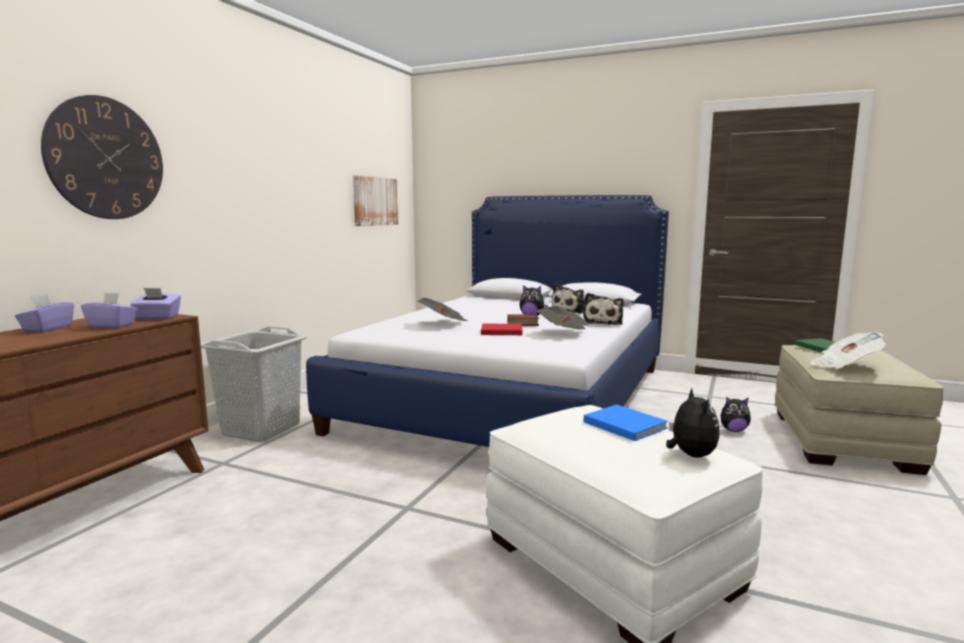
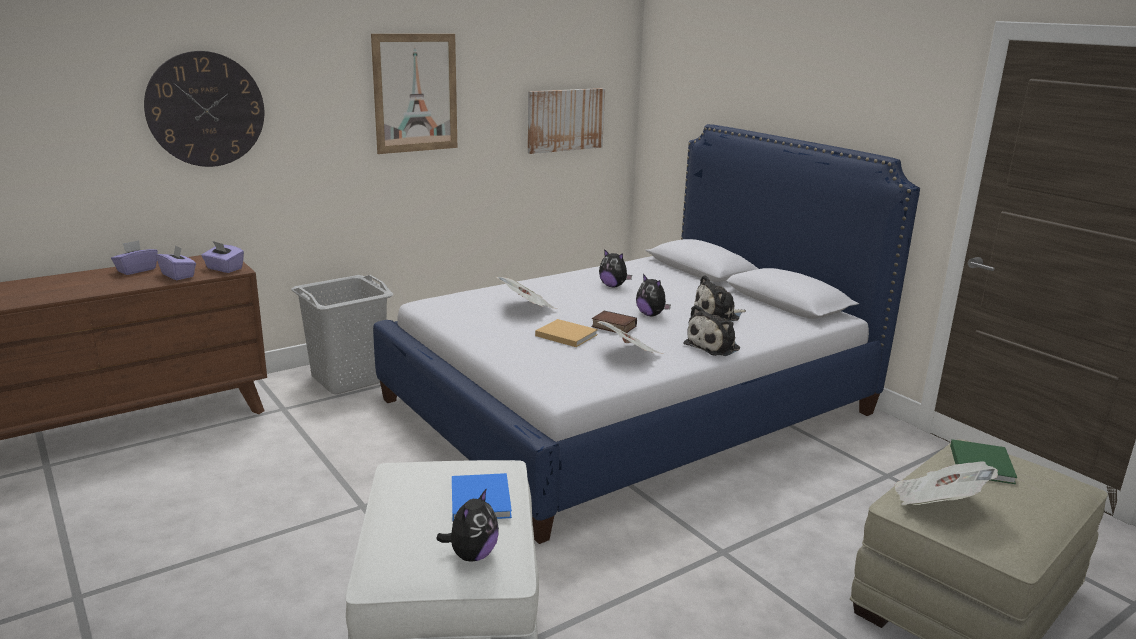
camera: 30 degrees right, 10 degrees up
(280, 166) = (415, 93): none -> picture
(500, 331) = (565, 335): red book -> beige book
(733, 430) = (831, 535): plush toy -> plush toy (613, 286)

